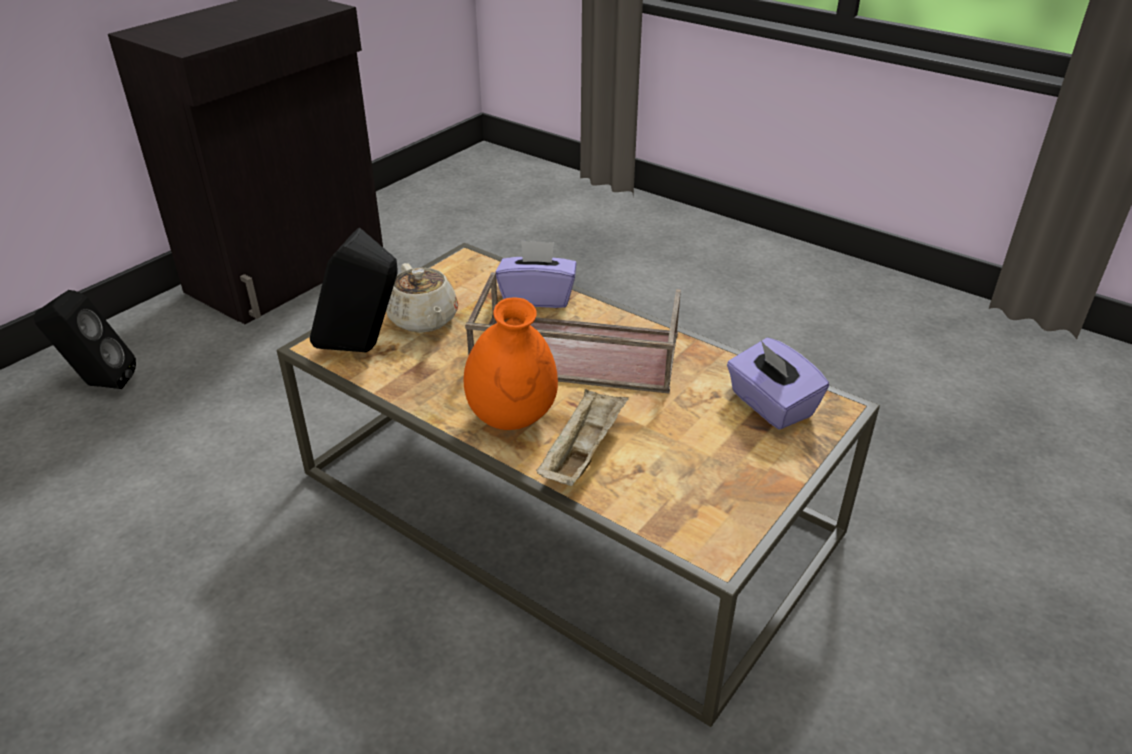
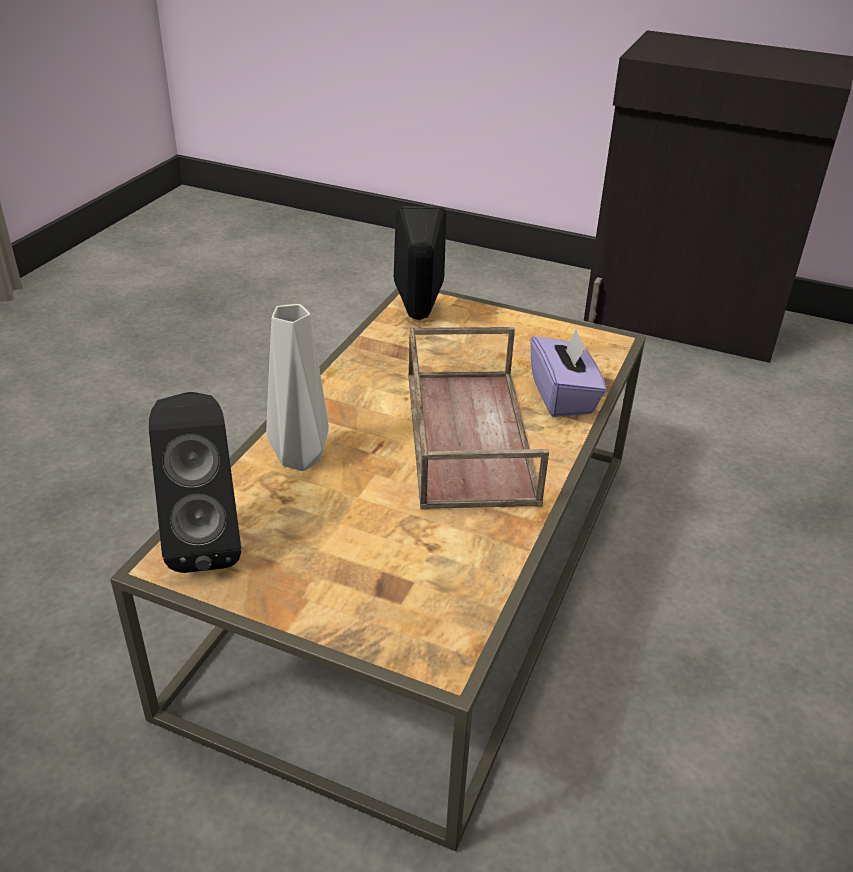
camera: 75 degrees right, 0 degrees up
(99, 384) = (465, 283): black speaker -> black speaker (206, 541)
(423, 320) = (482, 338): beige teapot -> none
(512, 418) = (344, 412): orange vase -> none
(583, 453) = (302, 460): beige tray -> grey vase
(770, 405) = (427, 596): purple tissue box -> none

